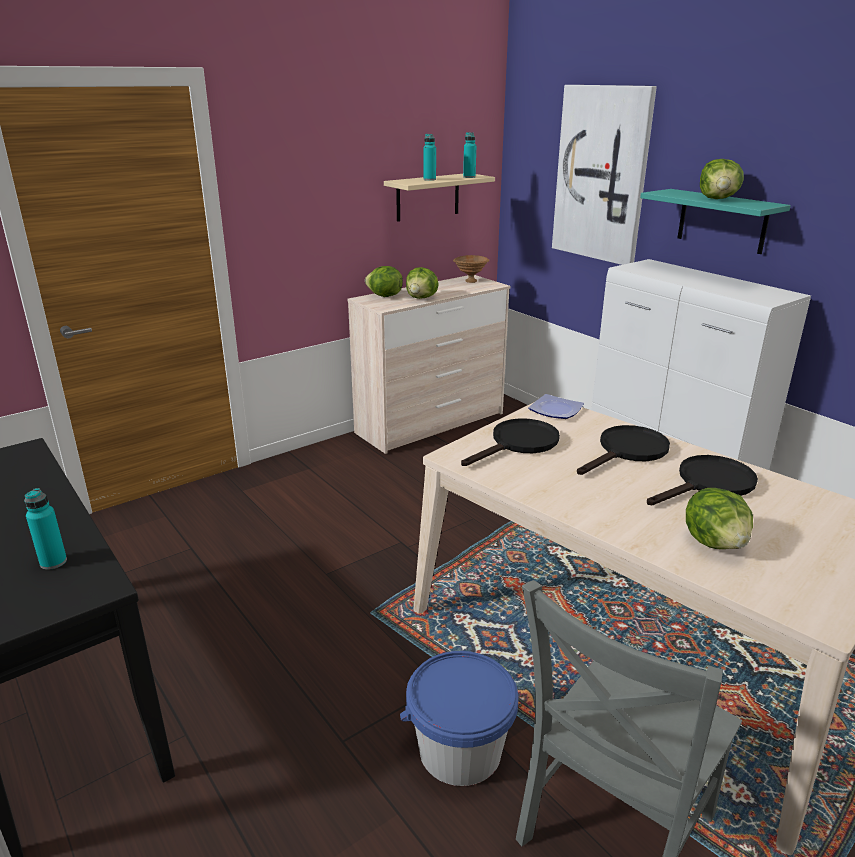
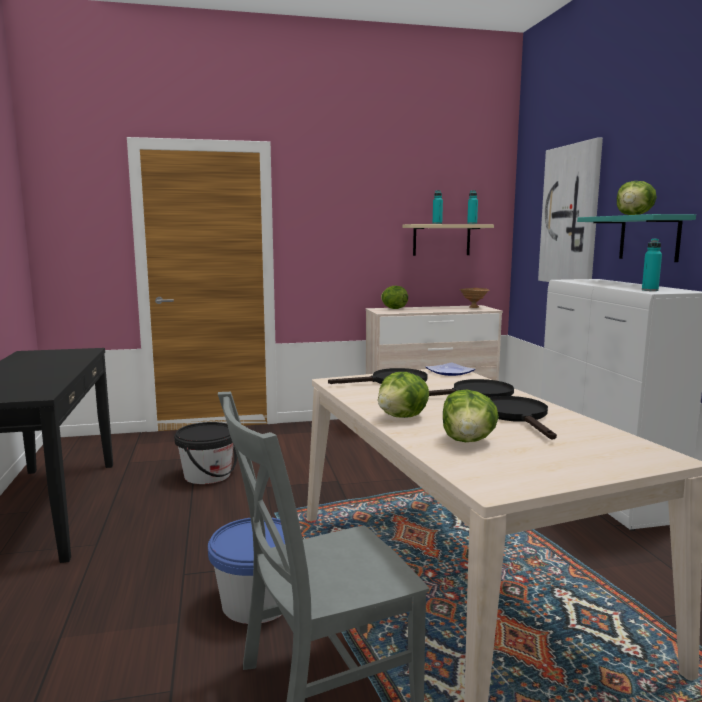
camera: 25 degrees right, 15 degrees down
(53, 562) = (33, 384): turquoise bottle -> turquoise bottle (650, 290)
(234, 574) = (207, 475): none -> black bucket
(421, 298) = (419, 311): lettuce -> lettuce (403, 417)
(709, 484) = (517, 416): black frying pan -> black frying pan turned 90 degrees counterclockwise

